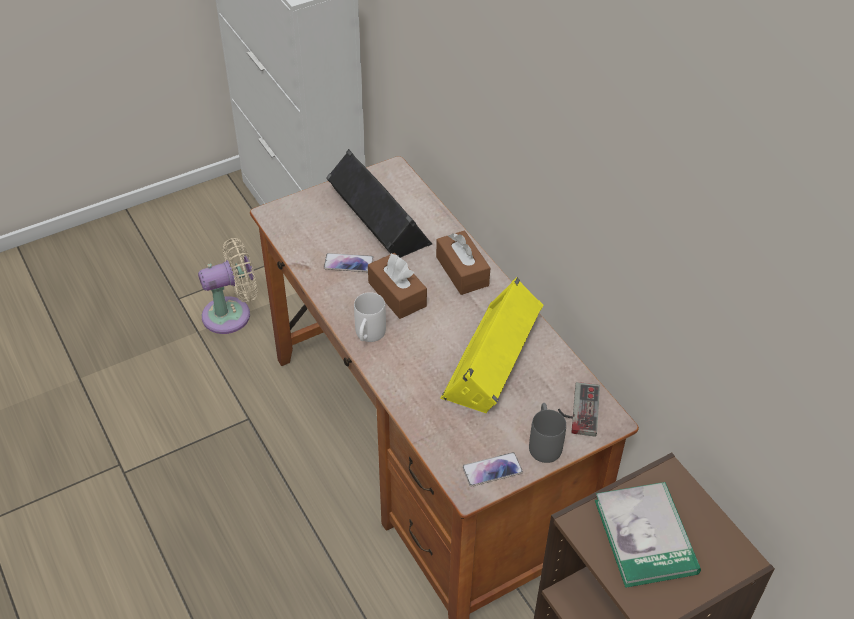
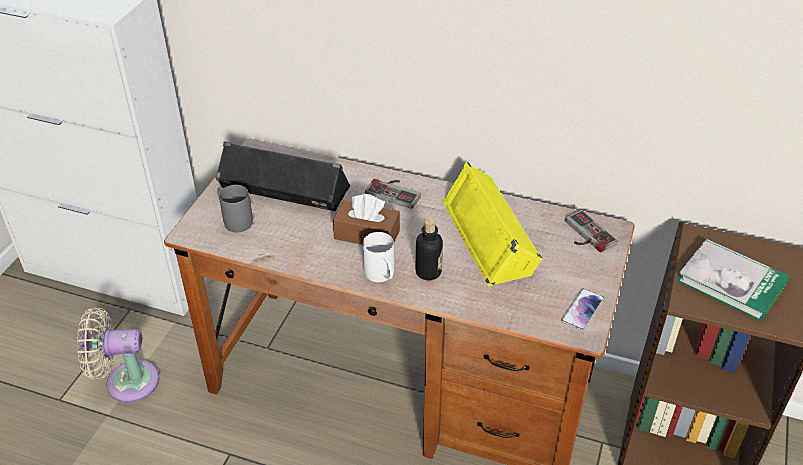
camera: 40 degrees left, 5 degrees down
(232, 314) = (126, 382): beige fan -> beige fan turned 120 degrees counterclockwise
(348, 263) = (301, 234): phone -> none
(407, 356) = (428, 272): none -> bottle
(462, 271) = (395, 191): brown tissue box -> game controller
(544, 442) = (591, 269): grey mug -> grey mug (234, 219)

